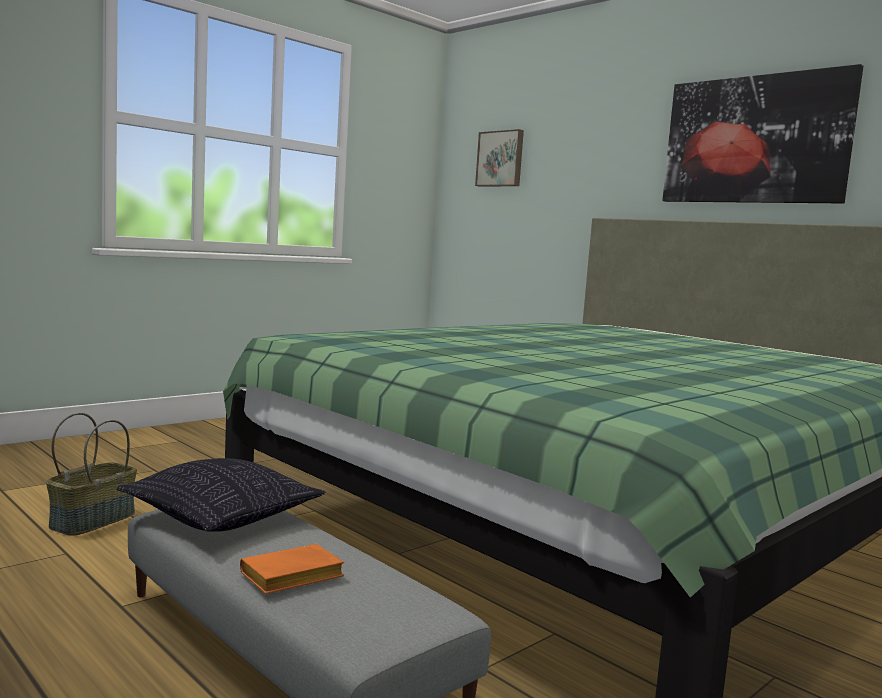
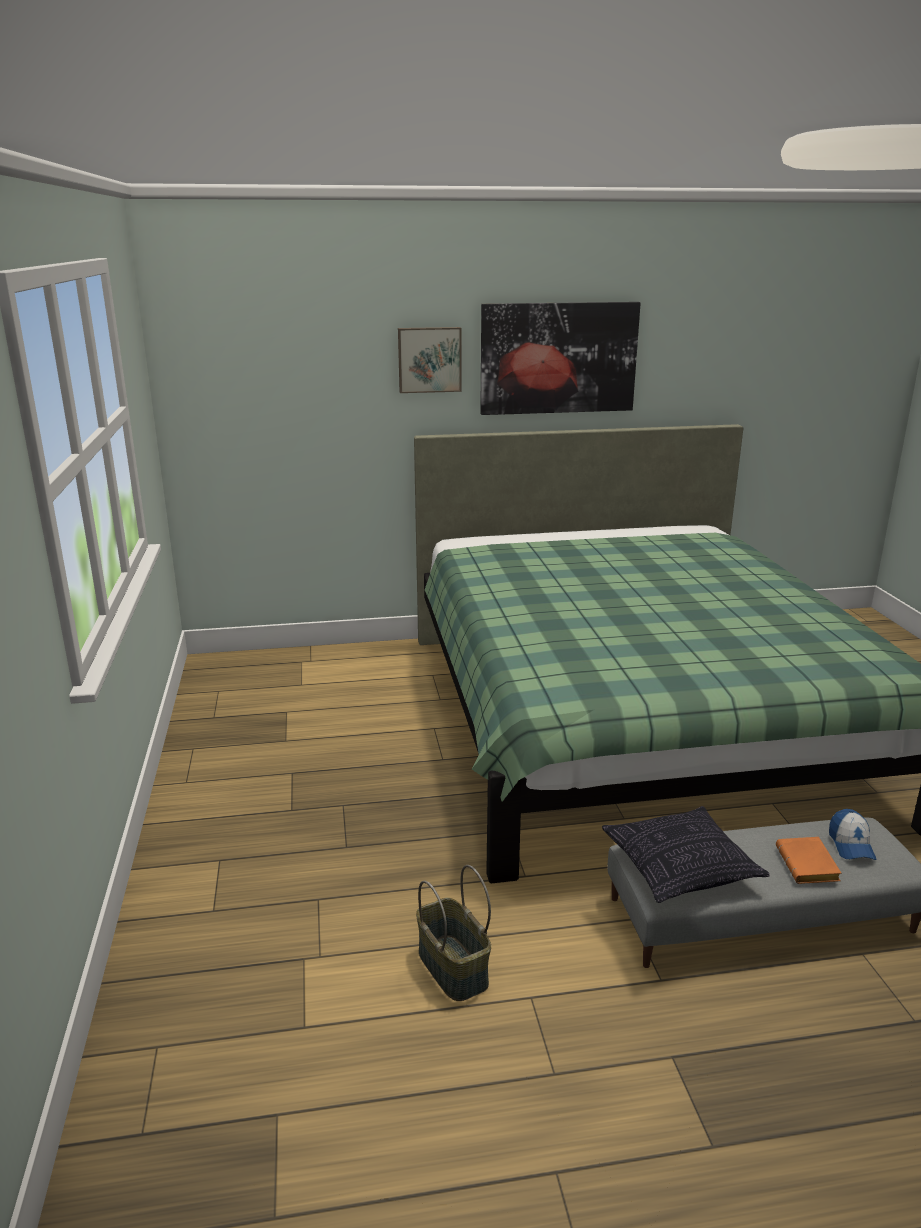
camera: 55 degrees left, 15 degrees up
(374, 602) = (851, 845): none -> cap
(500, 159) = (261, 373): picture -> picture (429, 359)

